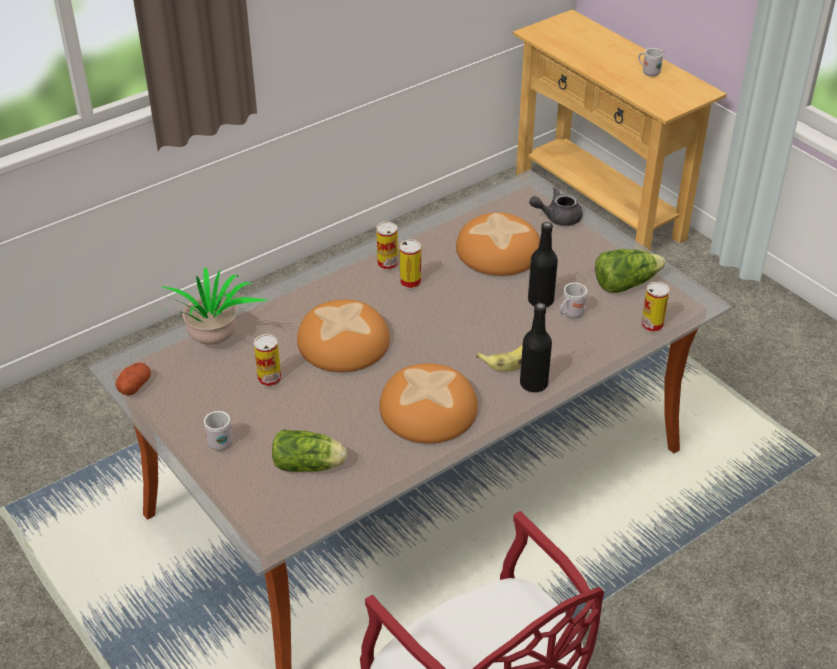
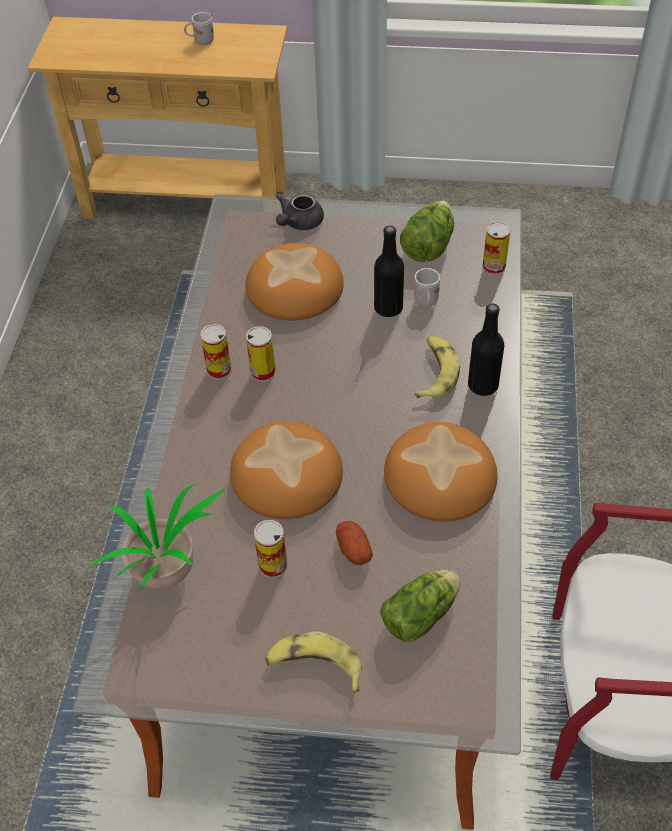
camera: 45 degrees left, 10 degrees up
(134, 386) = (156, 687): potato -> potato (353, 549)
(218, 441) = (314, 666): white mug -> banana

